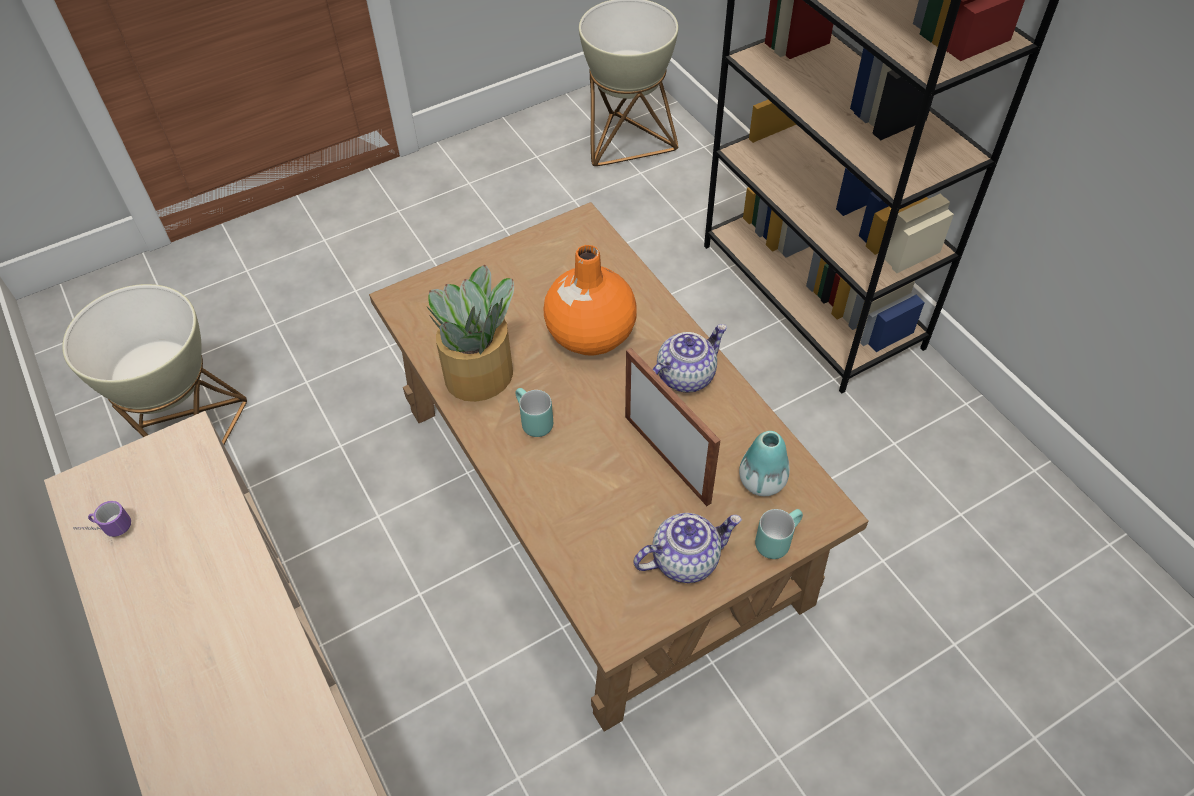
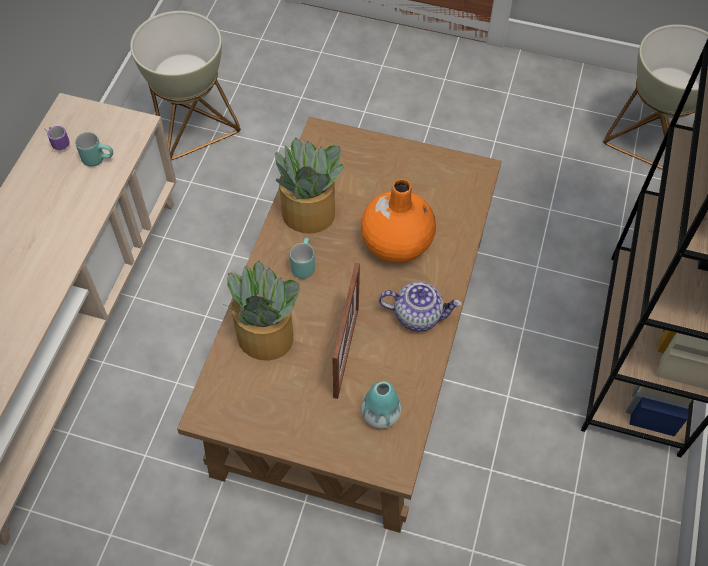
camera: 45 degrees right, 5 degrees up
(581, 513) = (266, 337): none -> potted plant
(685, 559) = (286, 413): teapot -> none
(776, 539) = (346, 452): turquoise mug -> turquoise mug (99, 158)

